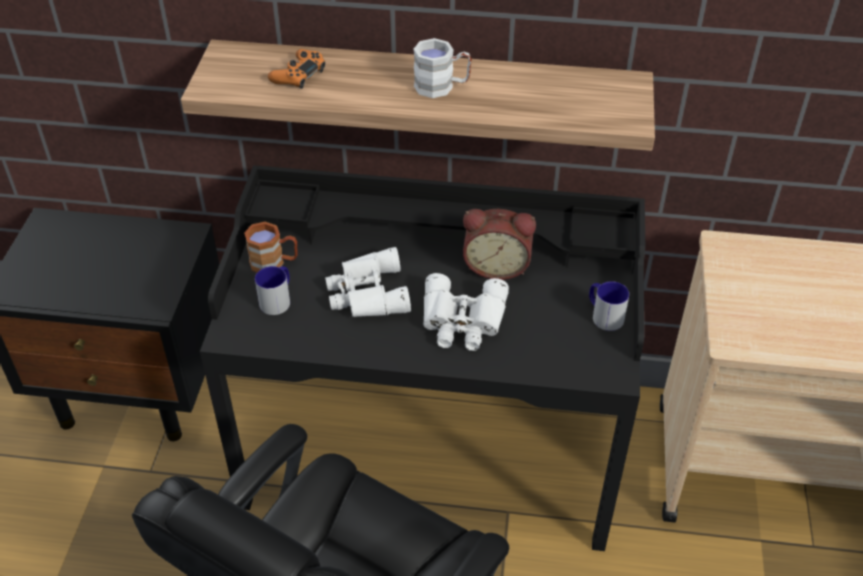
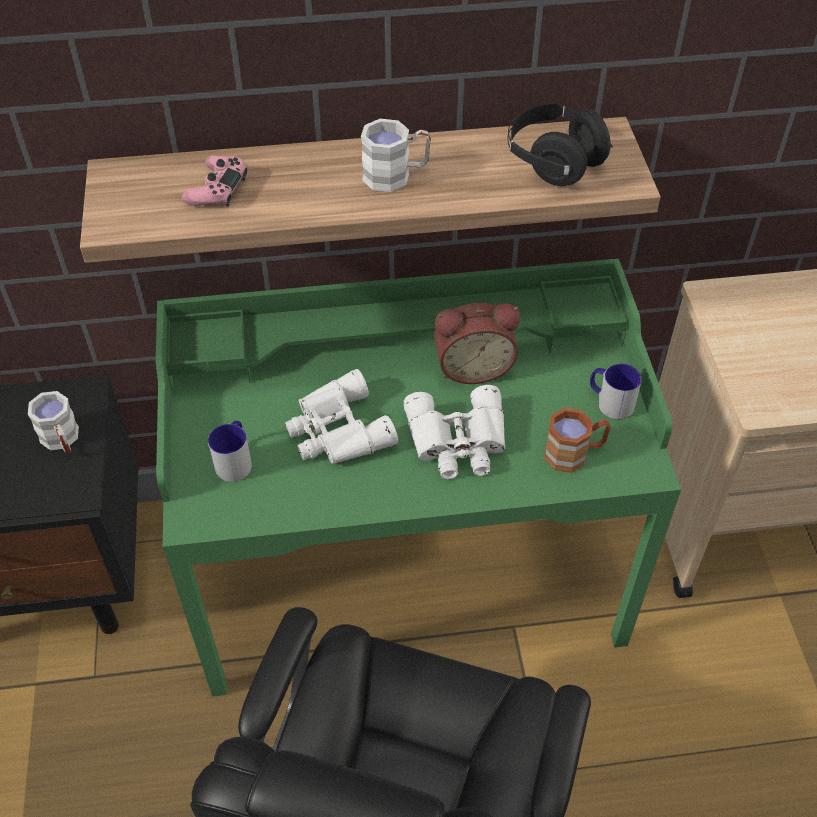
camera: 15 degrees left, 5 degrees up
(159, 265) = (62, 440): none -> white mug
(274, 262) = (214, 414): brown mug -> brown mug (574, 453)
(298, 75) = (217, 189): orange game controller -> pink game controller
(432, 444) = (408, 569): black desk -> green desk
(575, 97) = (554, 162): none -> black headphones

